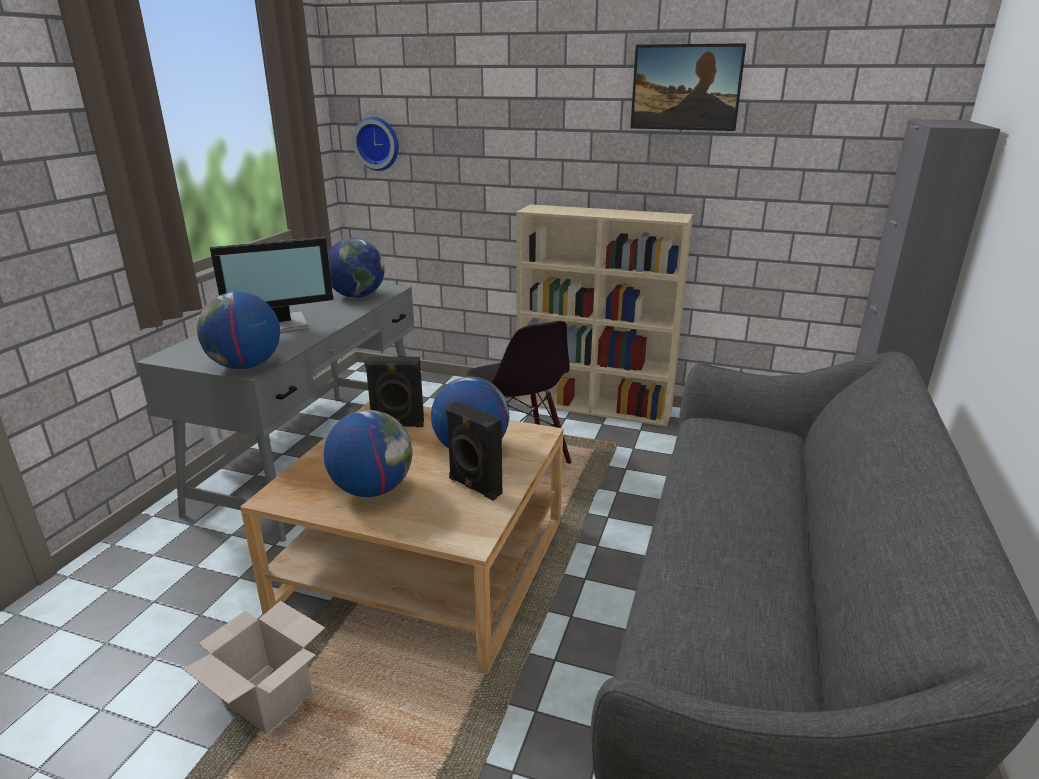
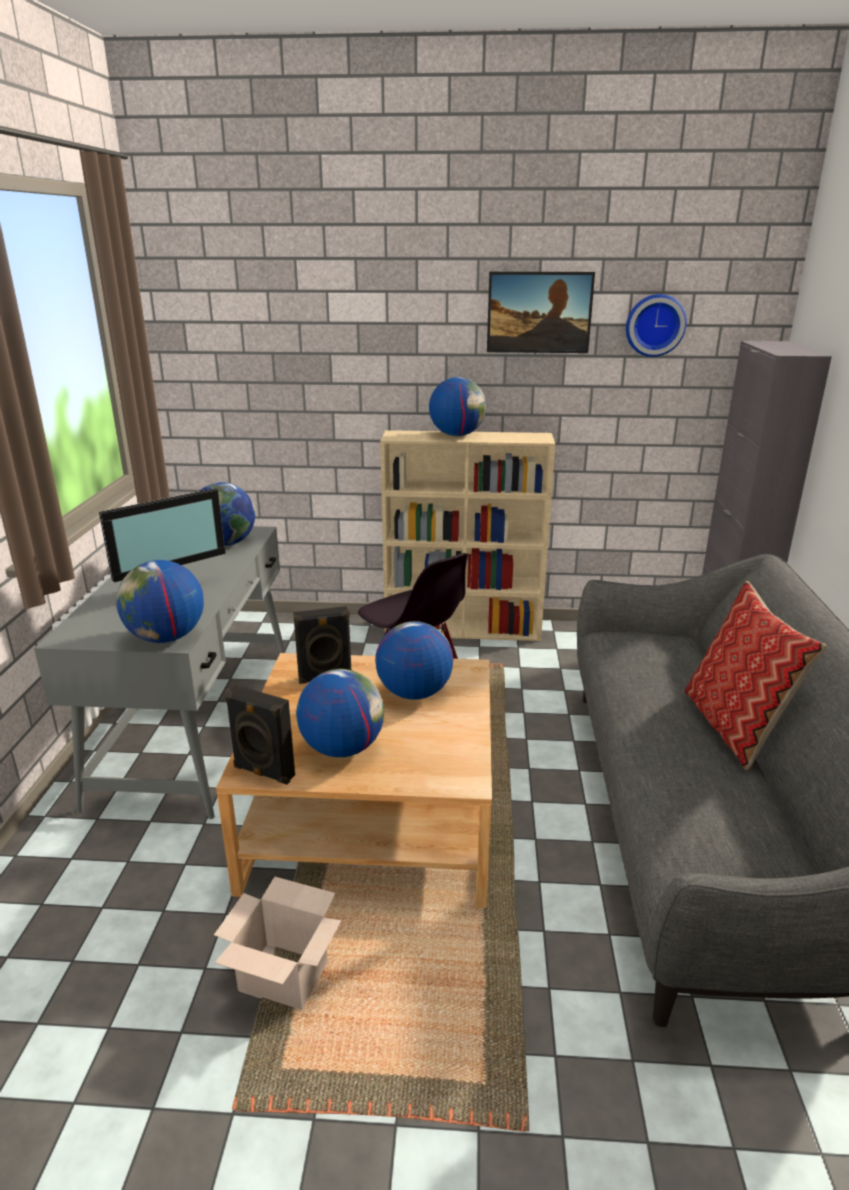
camera: 15 degrees left, 0 degrees up
(378, 143) = (208, 372): wall clock -> wall clock (654, 325)
(474, 487) = (439, 730): black speaker -> black speaker (263, 773)
(594, 211) = (457, 435): none -> globe
(797, 532) = (734, 727): none -> pillow

